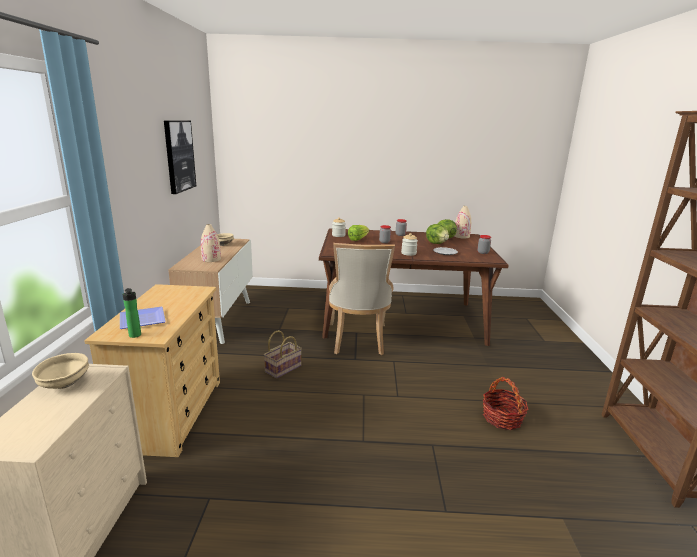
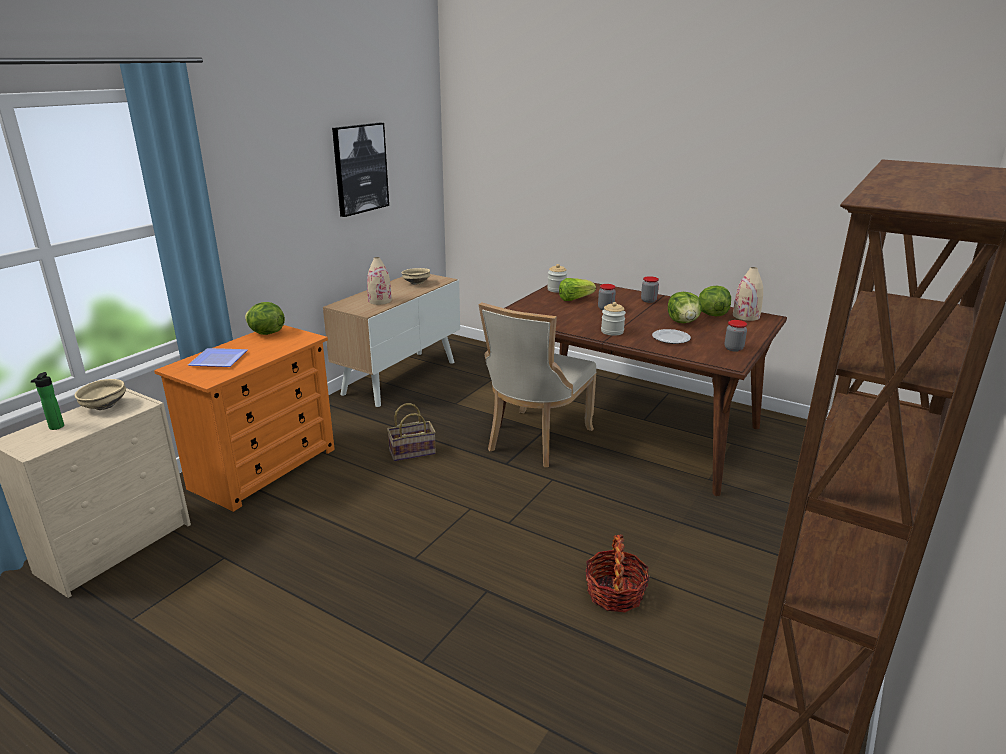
camera: 30 degrees right, 5 degrees up
(135, 336) = (194, 375): bottle -> bottle (55, 428)
(157, 293) = (266, 333): none -> lettuce
(172, 413) = (264, 468): beige dresser -> orange dresser

